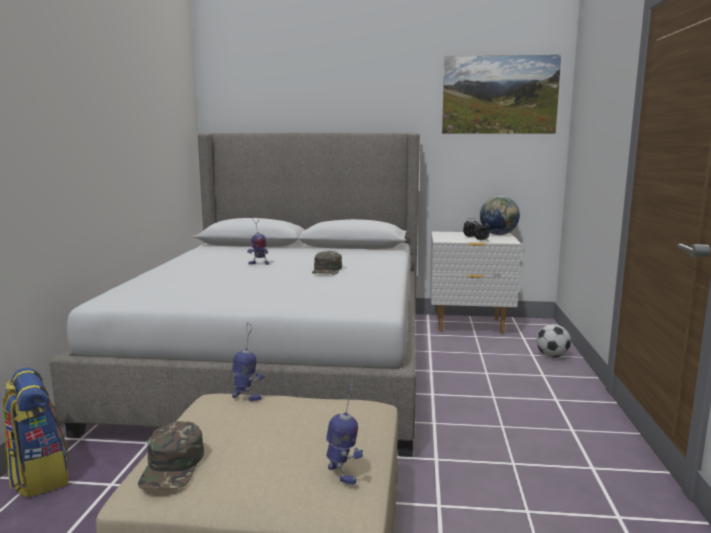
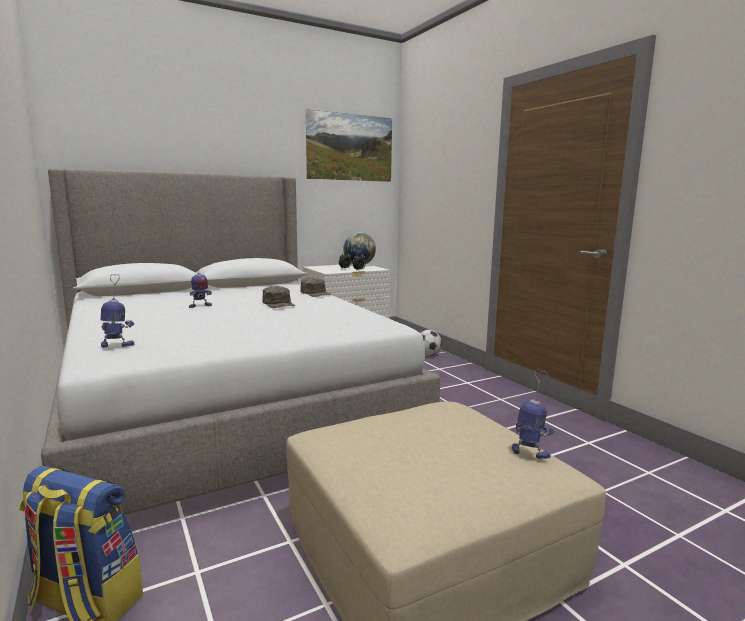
camera: 35 degrees left, 0 degrees up
(173, 466) = (404, 496): green cap -> green cap (316, 293)
(246, 397) = (351, 424): toy robot -> toy robot (117, 345)

